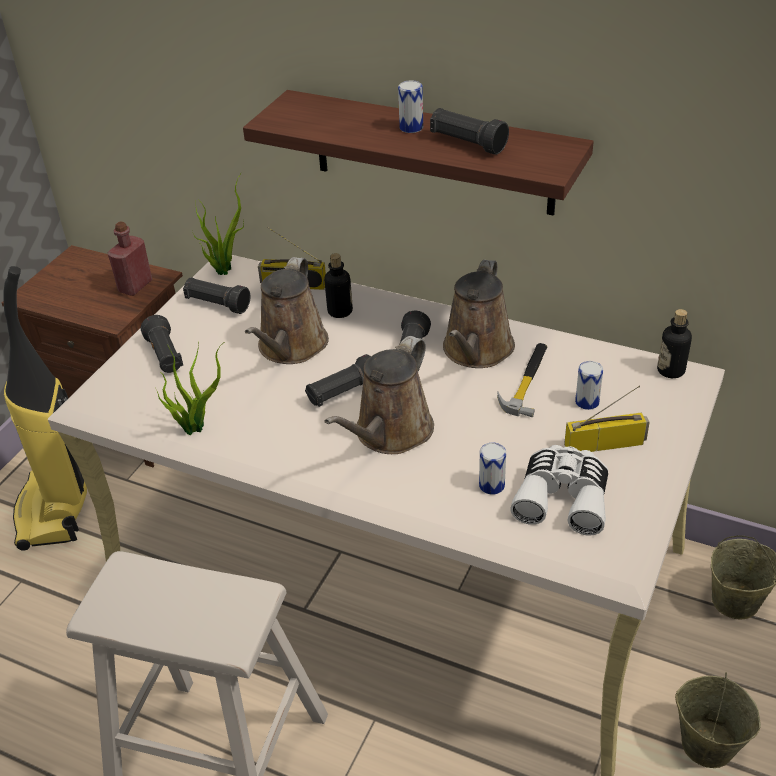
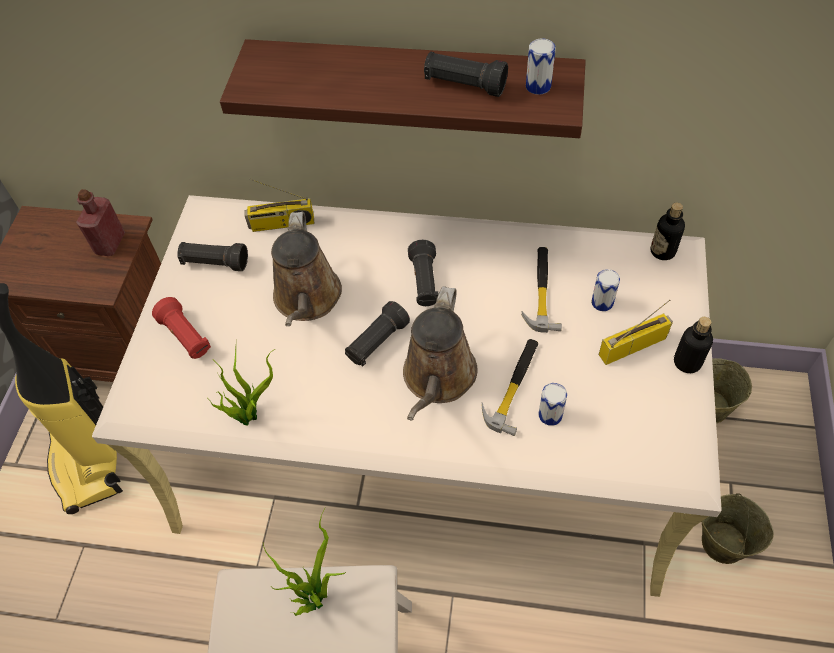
camera: 15 degrees left, 15 degrees up
(165, 356) = (186, 337): black flashlight -> red flashlight
(223, 269) = (204, 218): potted plant -> potted plant (313, 595)
(340, 311) = (339, 246): bottle -> bottle (687, 362)
(411, 127) = (398, 72): can -> can (538, 86)
(464, 453) = (513, 385): none -> hammer
(476, 351) = (484, 266): brown watering can -> none
(563, 497) = (616, 413): white binoculars -> none

